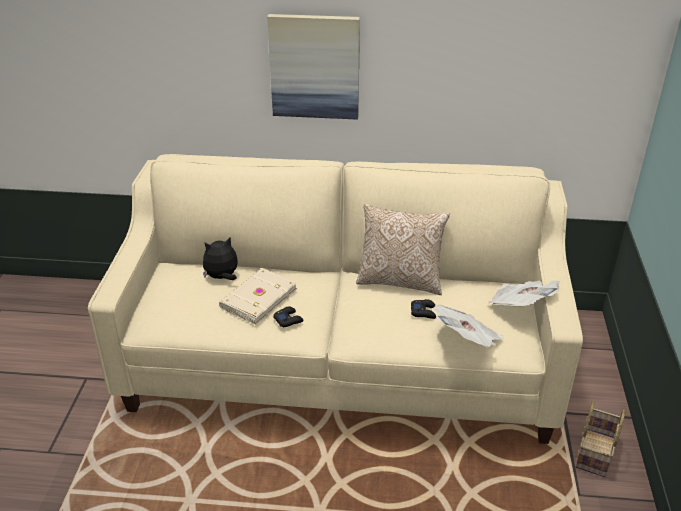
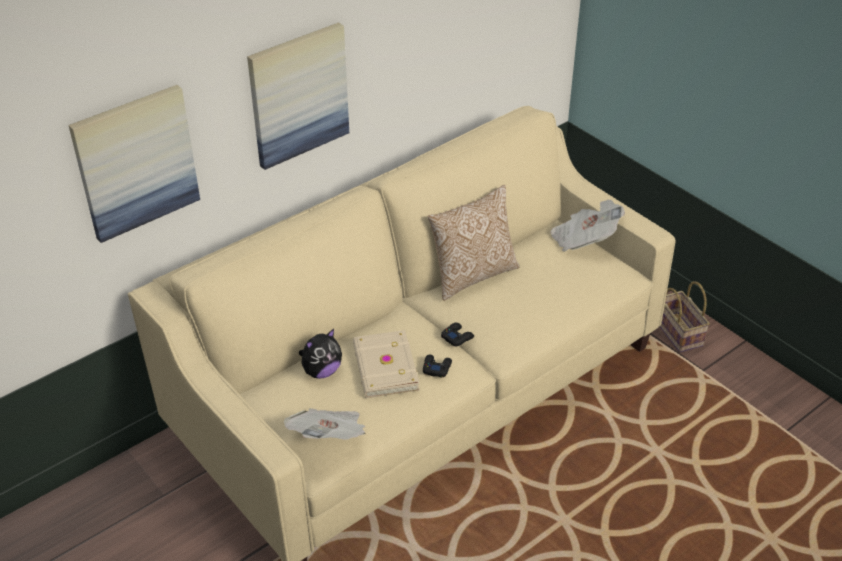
camera: 45 degrees left, 5 degrees up
(167, 62) = (136, 162): none -> picture
(222, 277) = (321, 371): plush toy -> plush toy turned 150 degrees counterclockwise
(423, 312) = (527, 290): black game controller -> black game controller (457, 337)
(467, 340) = (587, 292): newspaper -> newspaper (329, 438)

